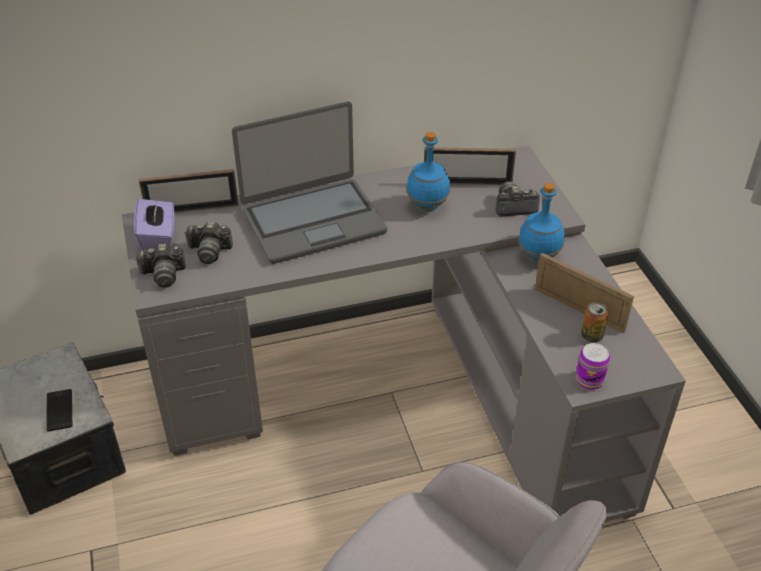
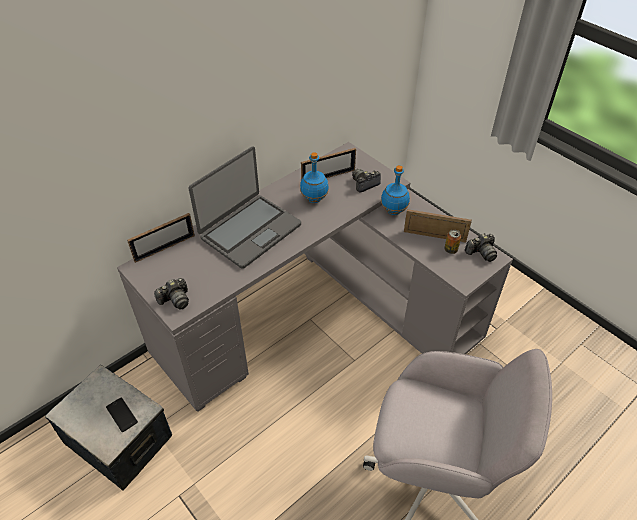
camera: 25 degrees left, 5 degrees up
(158, 238) = (155, 276): purple tissue box -> none
(209, 251) = (196, 273): camera -> camera (481, 253)
(589, 380) = (465, 277): can -> none

